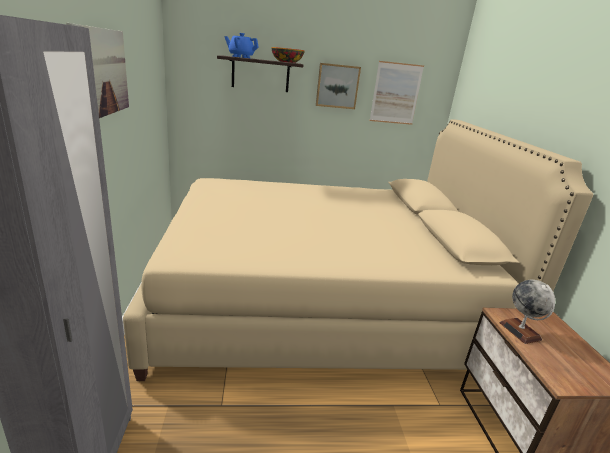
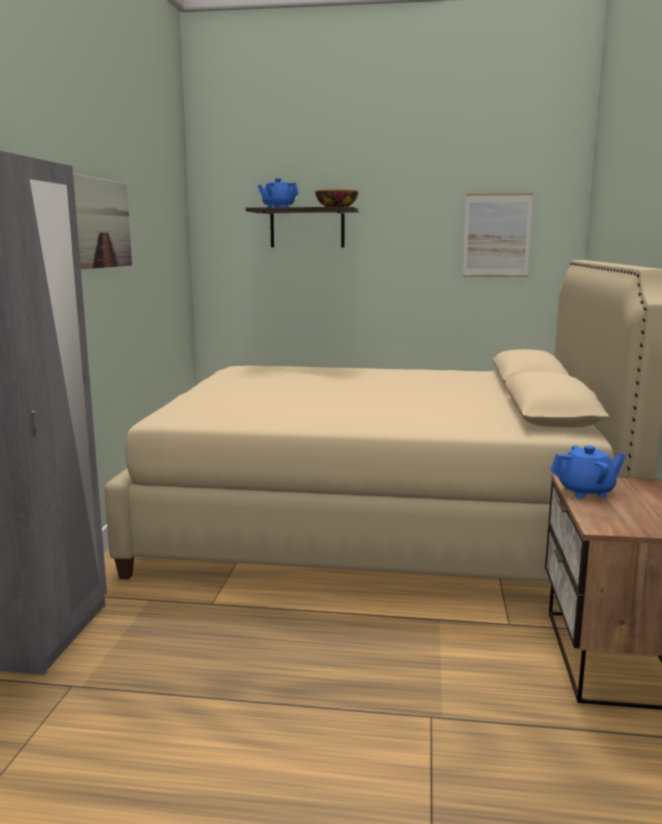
camera: 15 degrees right, 10 degrees down
(337, 86) = (411, 233): picture -> none
(520, 331) = (586, 492): globe -> blue teapot

